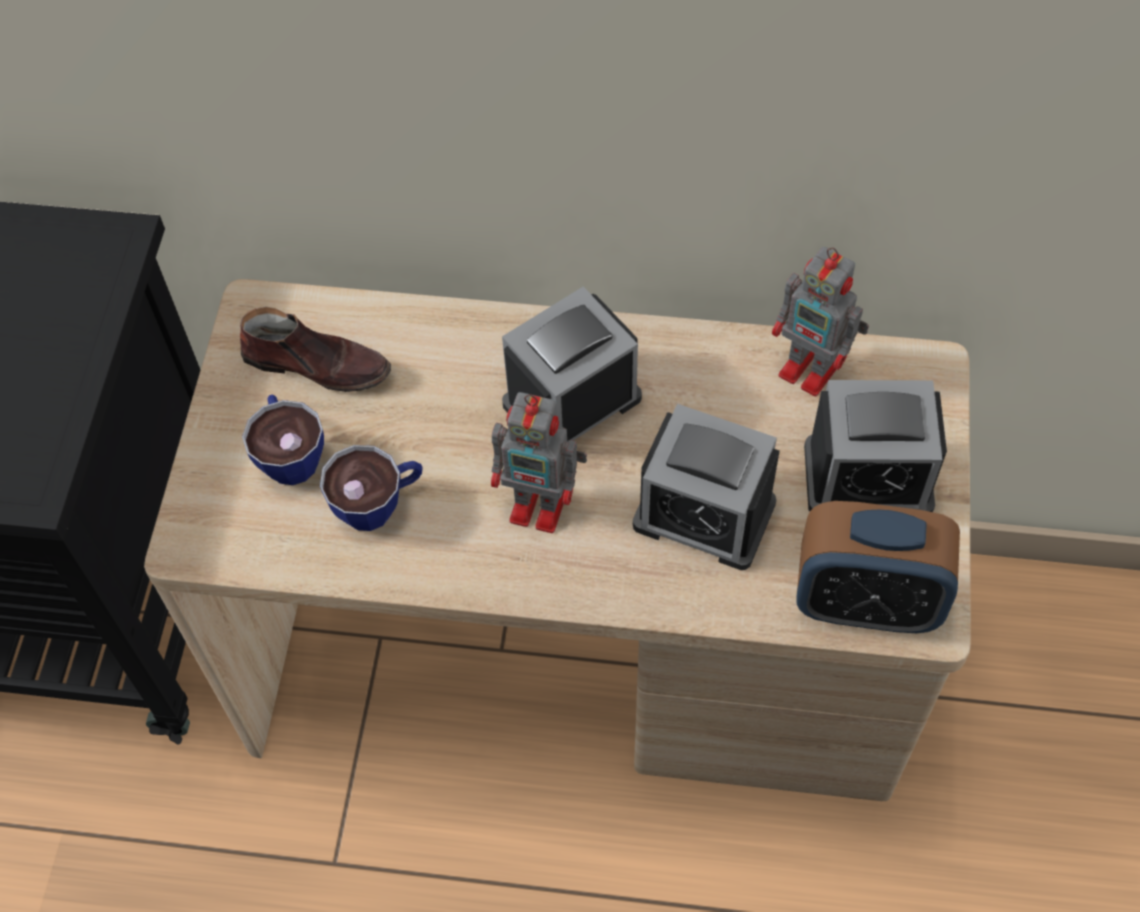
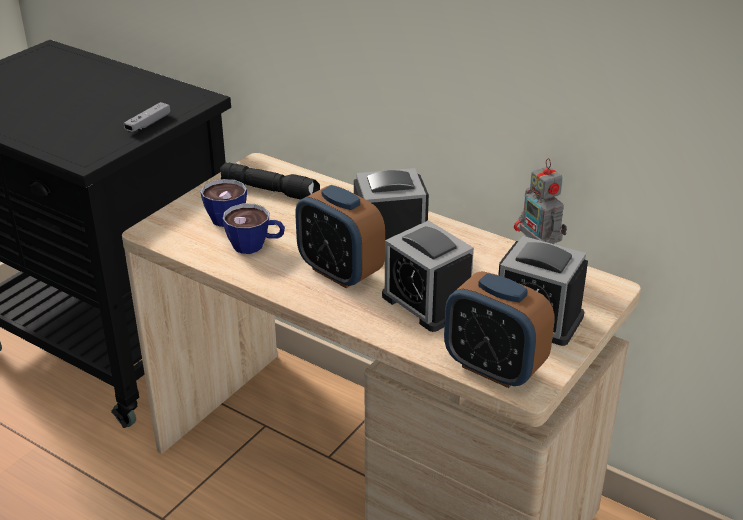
camera: 25 degrees right, 25 degrees down
(68, 347) = (148, 124): none -> grey game controller
(318, 364) = (270, 190): brown shoe -> black flashlight
(542, 505) = (340, 272): toy robot -> alarm clock

